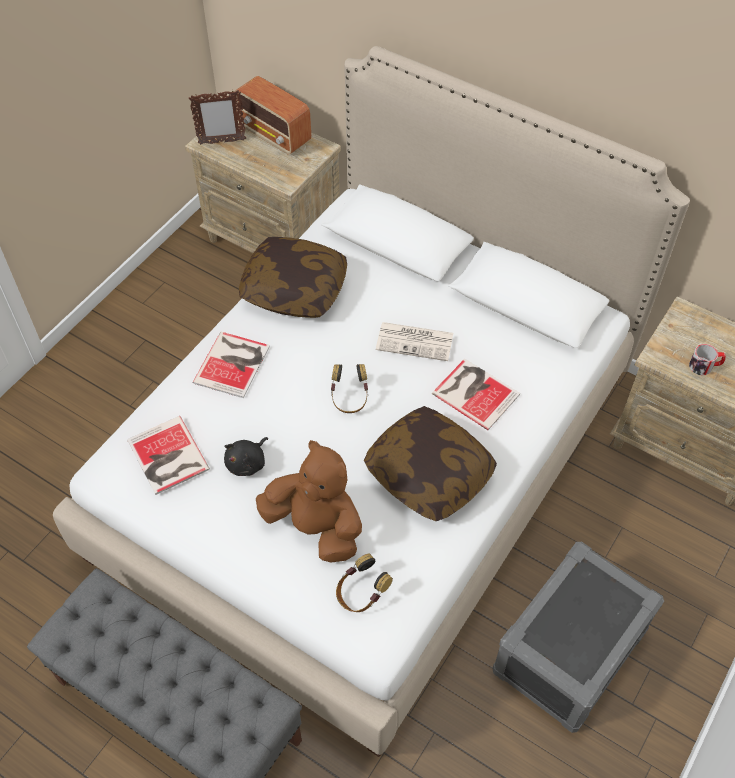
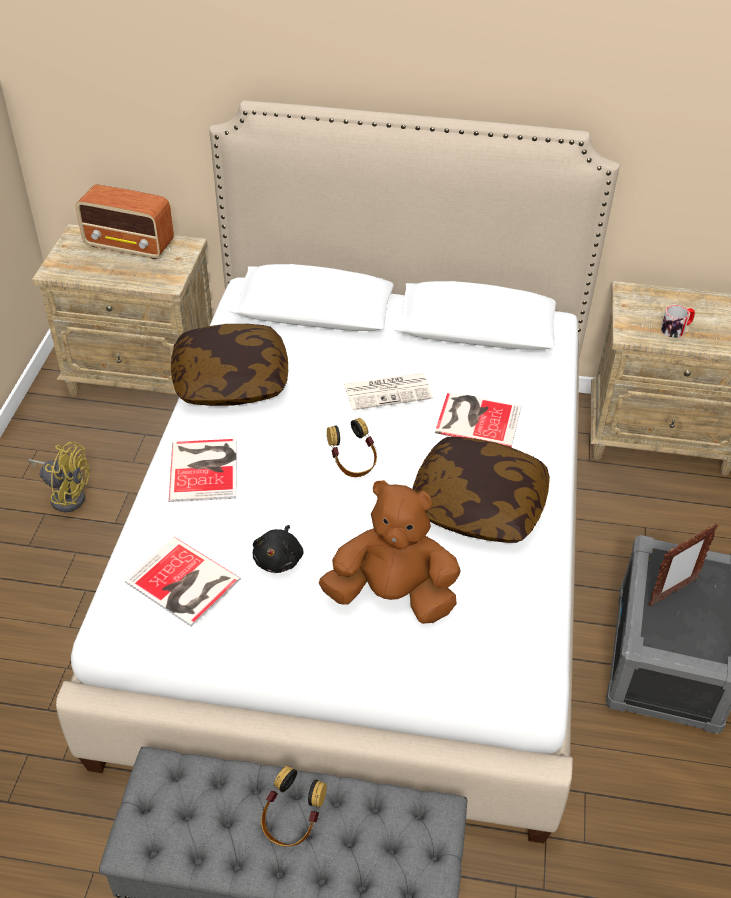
camera: 25 degrees left, 10 degrees down
(168, 329) = (66, 495): none -> yellow fan
(221, 142) = (73, 265): picture frame -> picture frame (672, 592)
(361, 594) = (481, 643): headphones -> headphones (292, 821)

